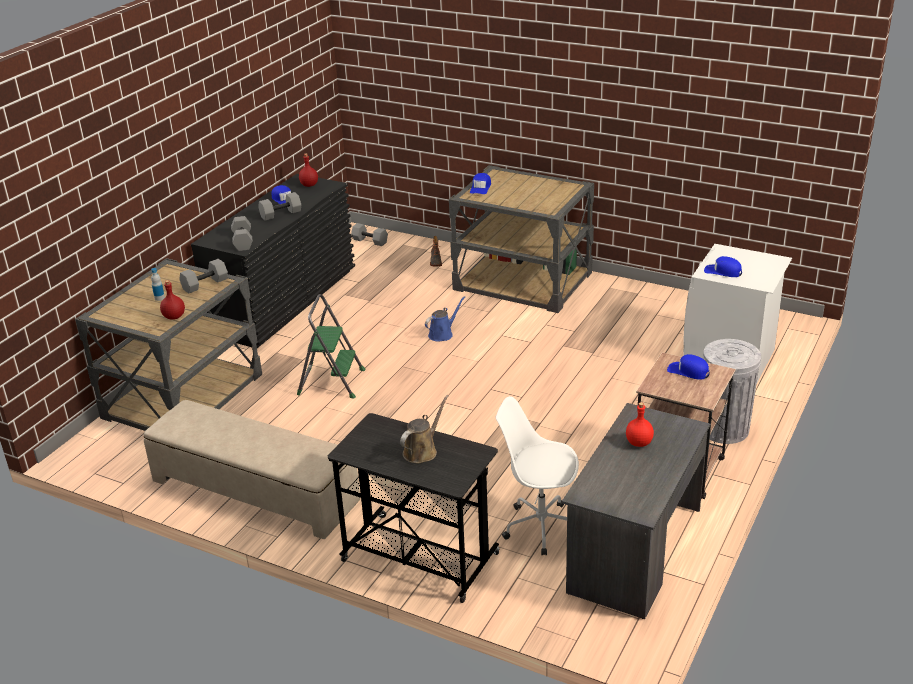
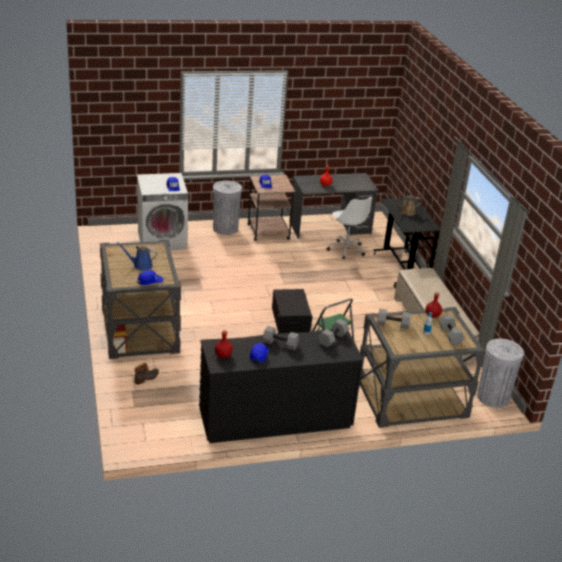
camera: 135 degrees left, 0 degrees up
(91, 457) = (493, 397): none -> grey trash can
(370, 241) = (143, 427): grey dumbbell -> grey dumbbell (449, 335)
(422, 381) = (290, 320): none -> black storage box
(442, 334) = (237, 334): blue watering can -> blue watering can (141, 265)

